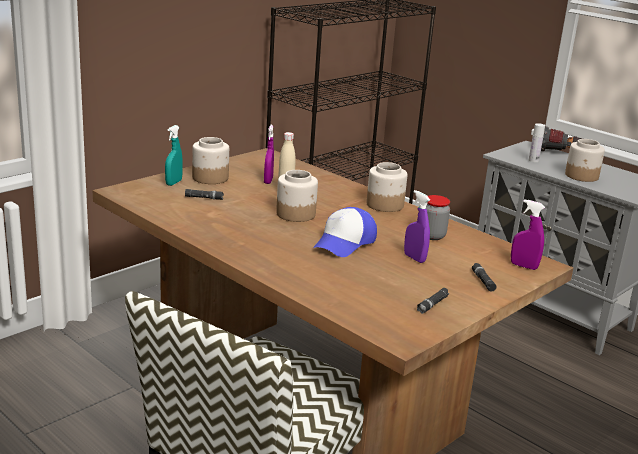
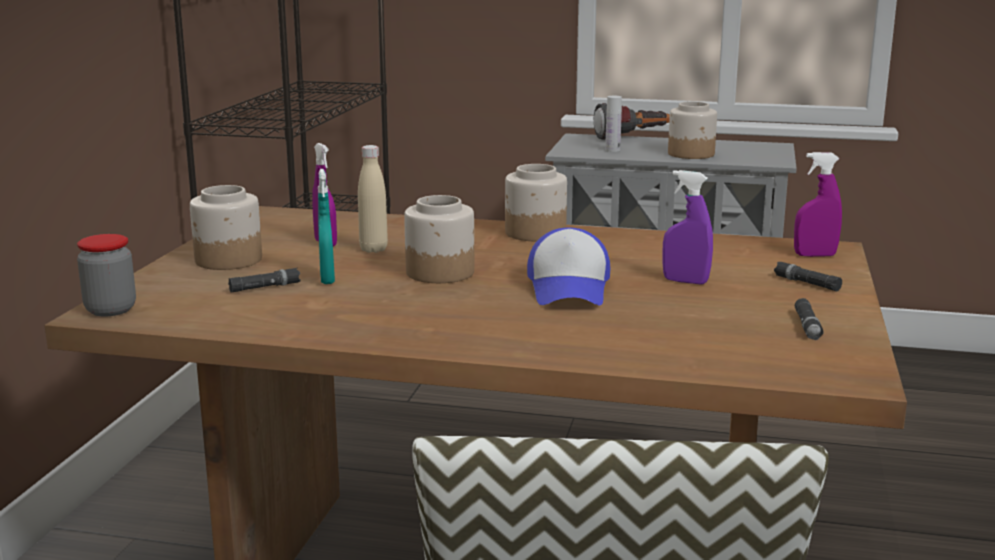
camera: 30 degrees left, 5 degrees down
(173, 183) = (179, 280): turquoise spray bottle -> turquoise spray bottle (327, 279)
(432, 236) = (657, 251): jar -> jar (110, 310)

